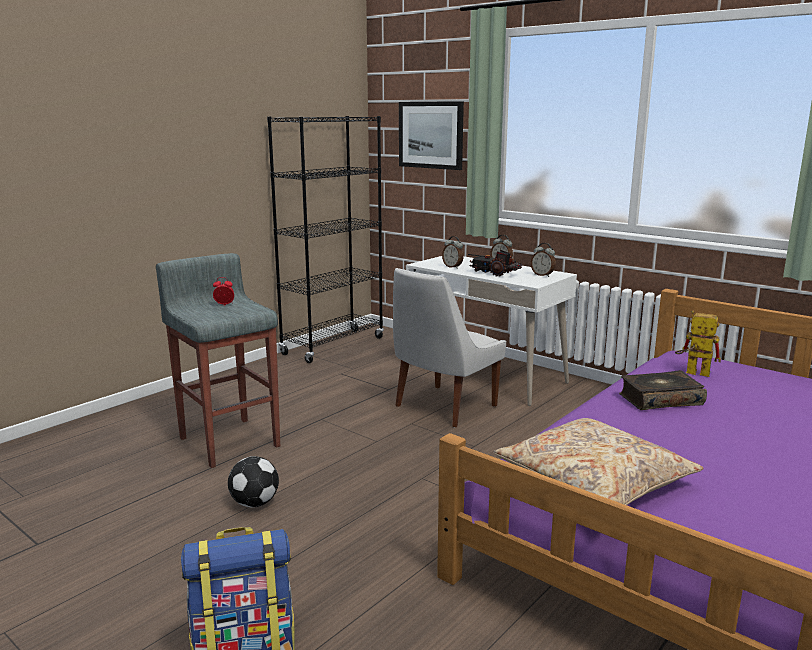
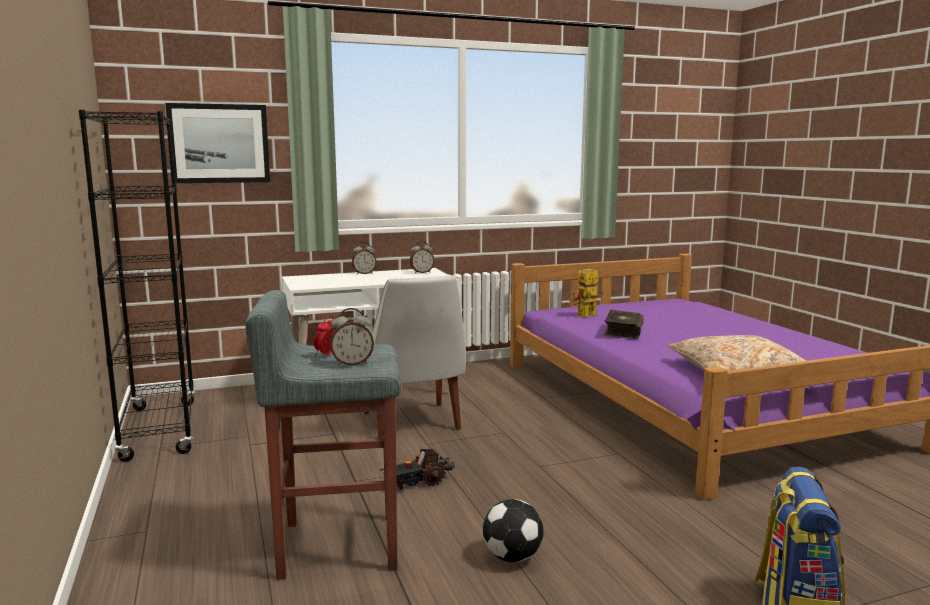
camera: 60 degrees left, 5 degrees down
(453, 267) = (338, 282): alarm clock -> alarm clock (352, 364)
(494, 273) = (387, 279): toy truck -> toy truck (418, 482)

